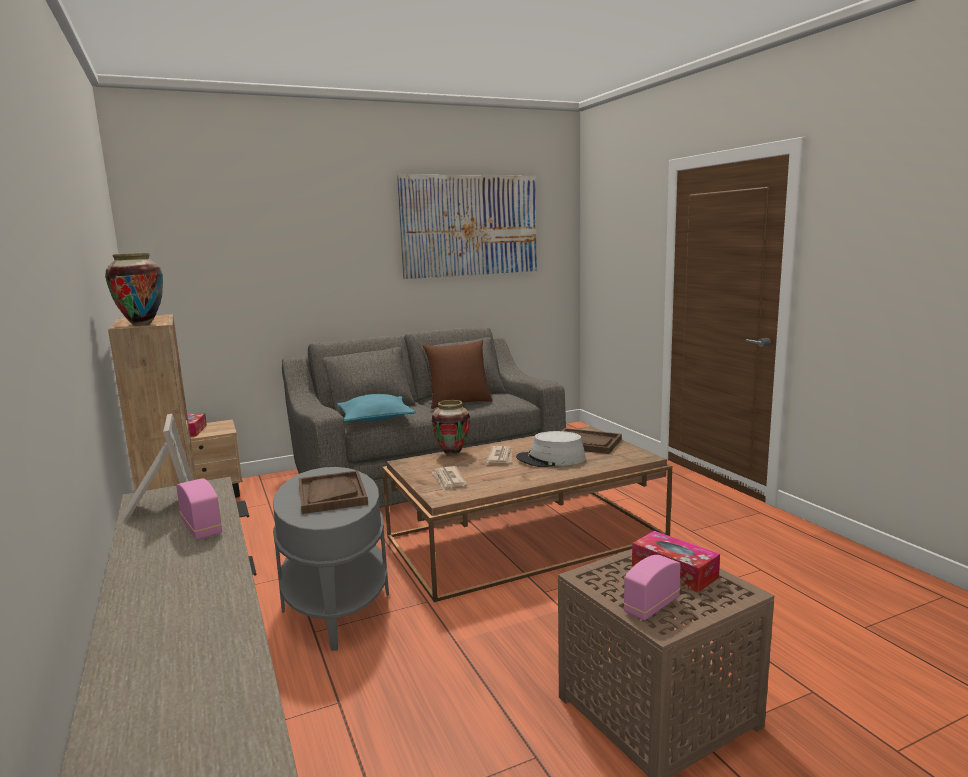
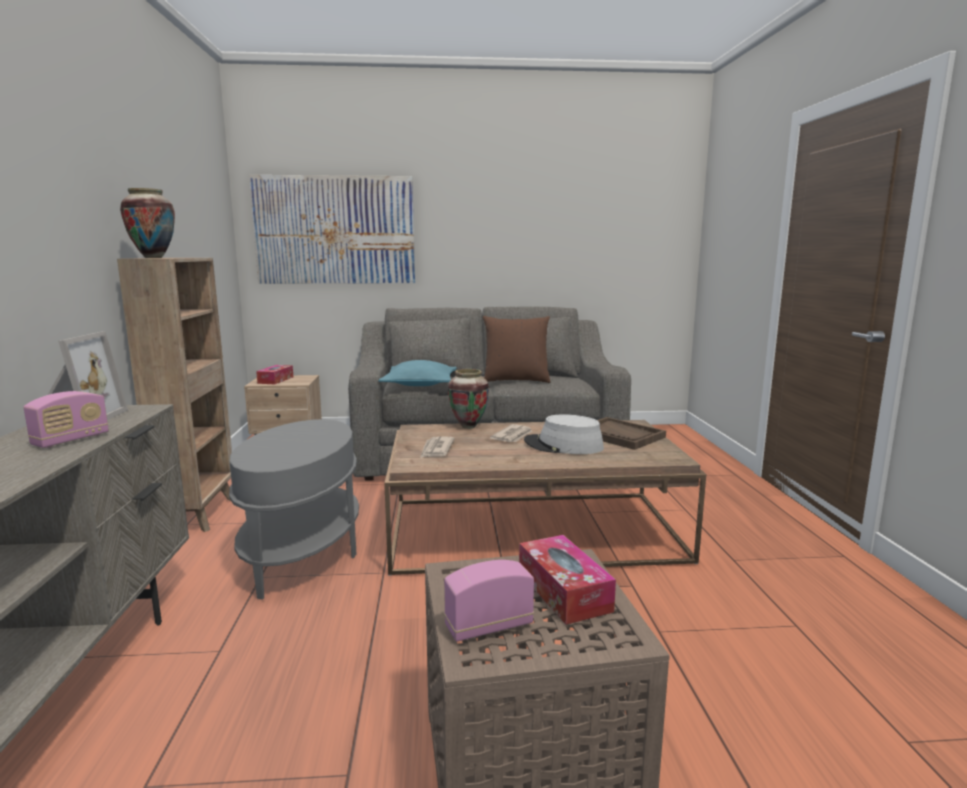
camera: 20 degrees right, 0 degrees up
(201, 528) = (71, 440): radio -> radio turned 45 degrees clockwise
(331, 494) = (298, 442): brown tray -> none
(469, 226) = (570, 200): picture -> picture (335, 230)

